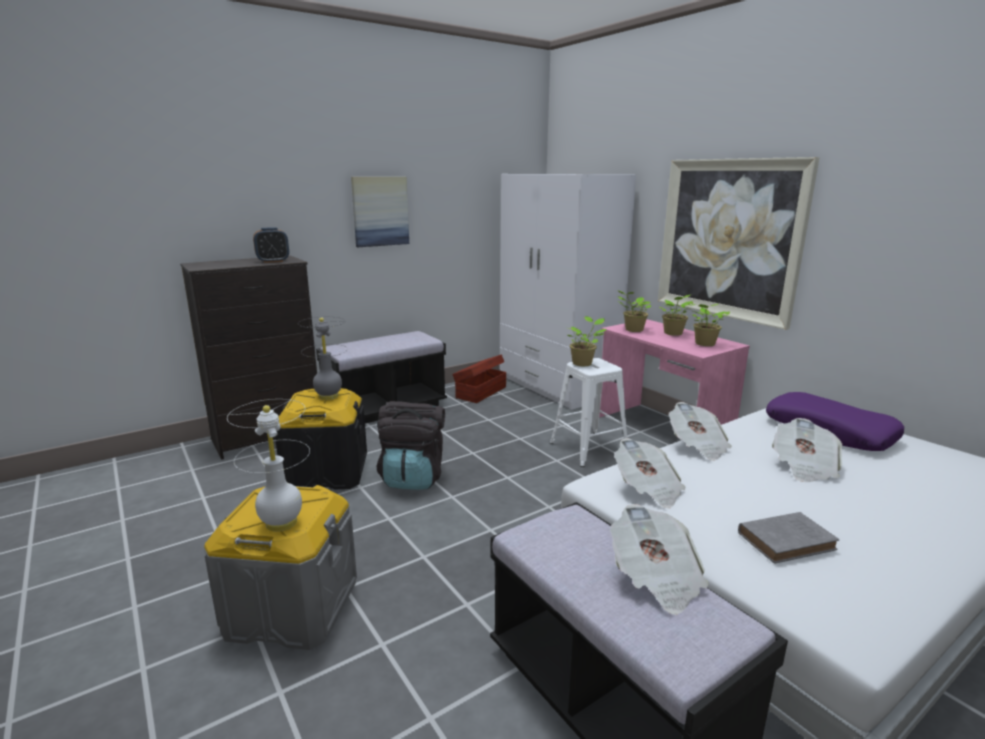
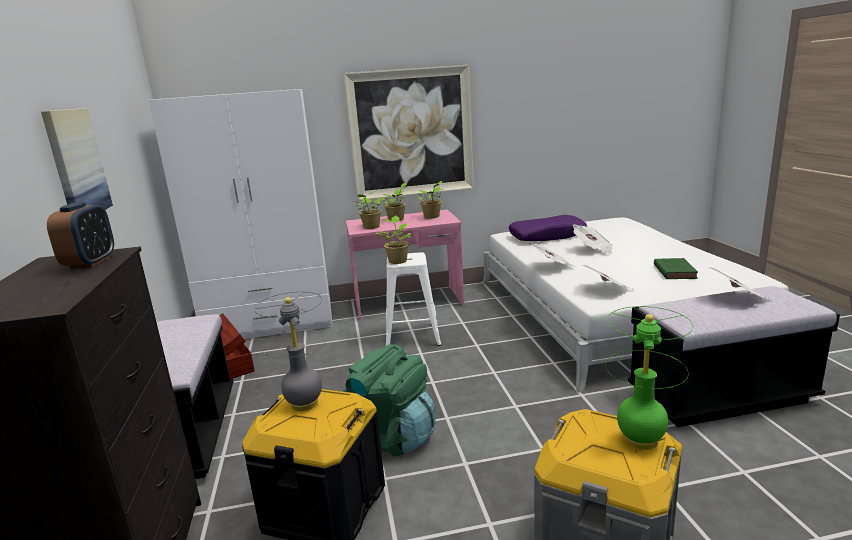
camera: 65 degrees left, 0 degrees up
(281, 523) = (641, 440): white table lamp -> green table lamp
(413, 477) = (391, 437): black backpack -> green backpack
(788, 541) = (674, 271): grey book -> green book

